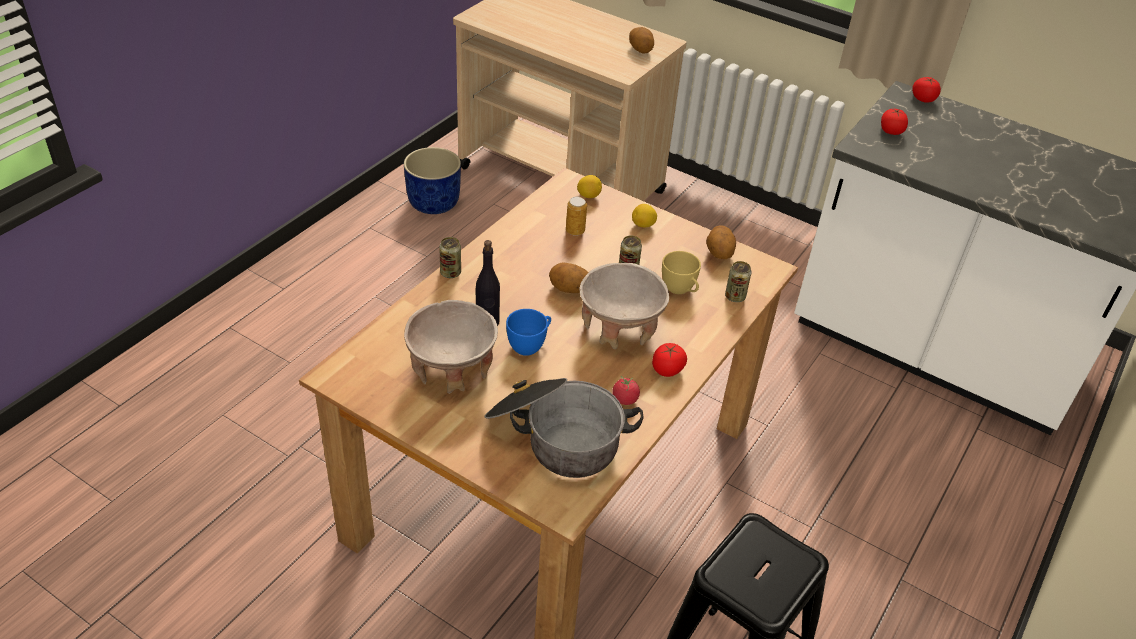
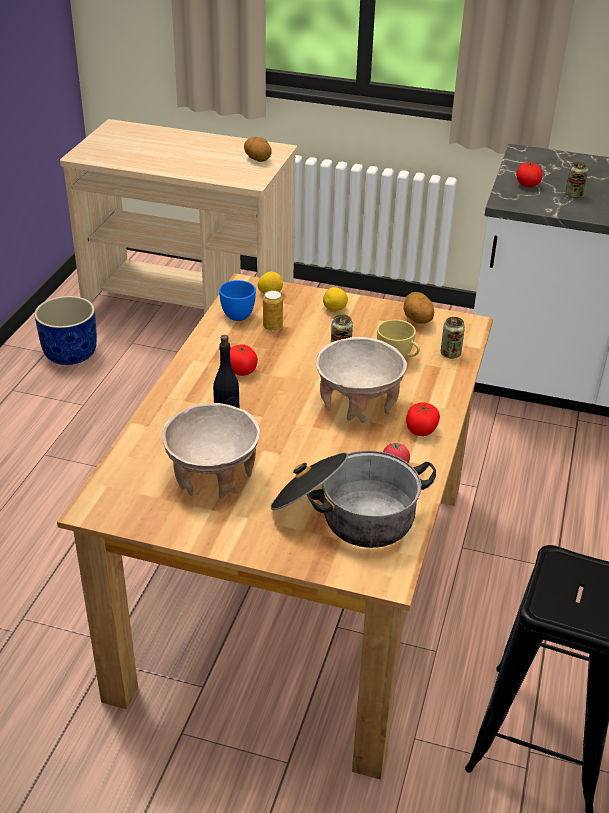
camera: 15 degrees left, 5 degrees down
(450, 273) = (168, 388): can -> can (573, 195)
(530, 345) = (279, 437): blue cup -> blue cup (240, 313)
(569, 290) = (293, 380): potato -> none
(923, 99) = (540, 154): tomato -> tomato (241, 371)

